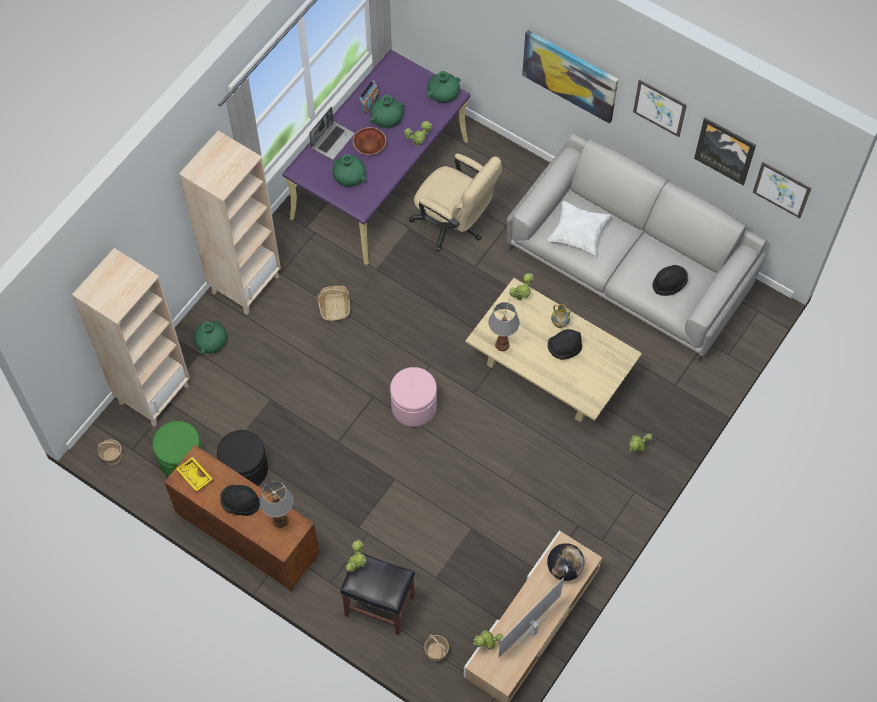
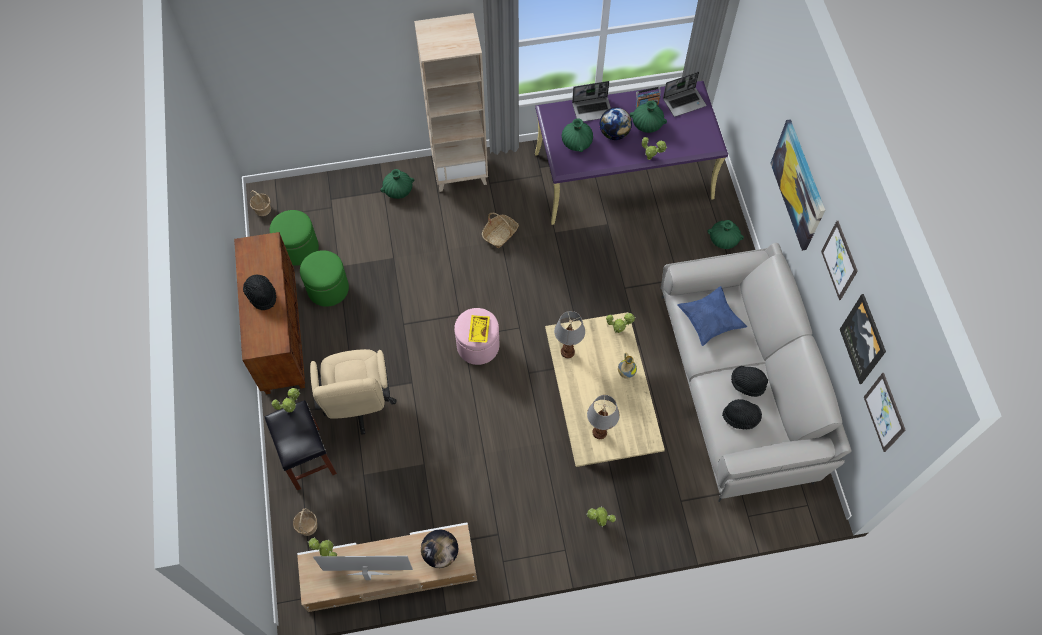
camera: 45 degrees right, 0 degrees up
(154, 394) = (329, 192): beige bookcase -> none
(194, 476) = (255, 252): yellow tray -> yellow tray (478, 331)
(245, 469) = (328, 288): black ottoman -> green ottoman
(281, 520) = (272, 330): table lamp -> table lamp (600, 432)
(370, 146) = (614, 133): brown bowl -> globe
(396, 78) = (684, 102): none -> laptop
(443, 94) = (707, 139): green vase -> green vase (723, 240)
(454, 225) = (641, 248): beige office chair -> beige office chair (359, 405)
(564, 349) = (609, 394): black hat -> black hat (747, 384)
(578, 233) = (709, 321): white pillow -> blue pillow

